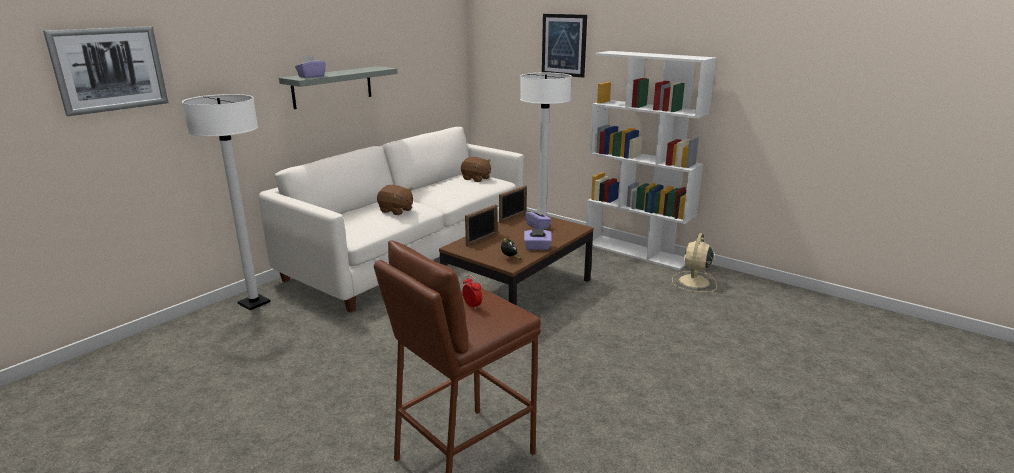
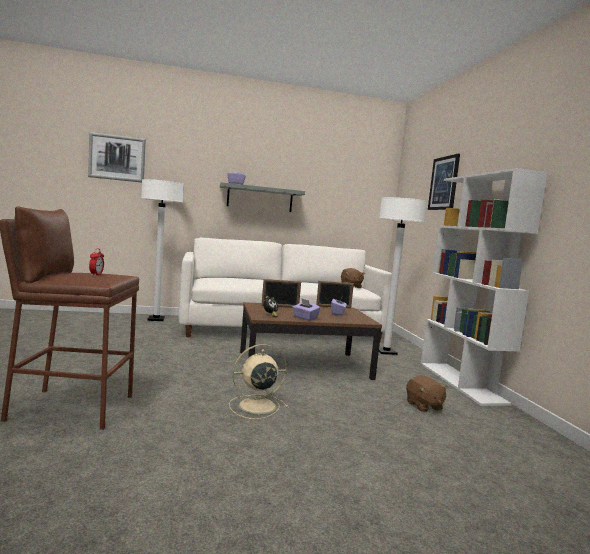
camera: 40 degrees right, 15 degrees down
(396, 211) = (254, 281): brown plush toy -> brown plush toy (424, 406)
(694, 282) = (478, 417): beige fan -> beige fan (255, 406)

